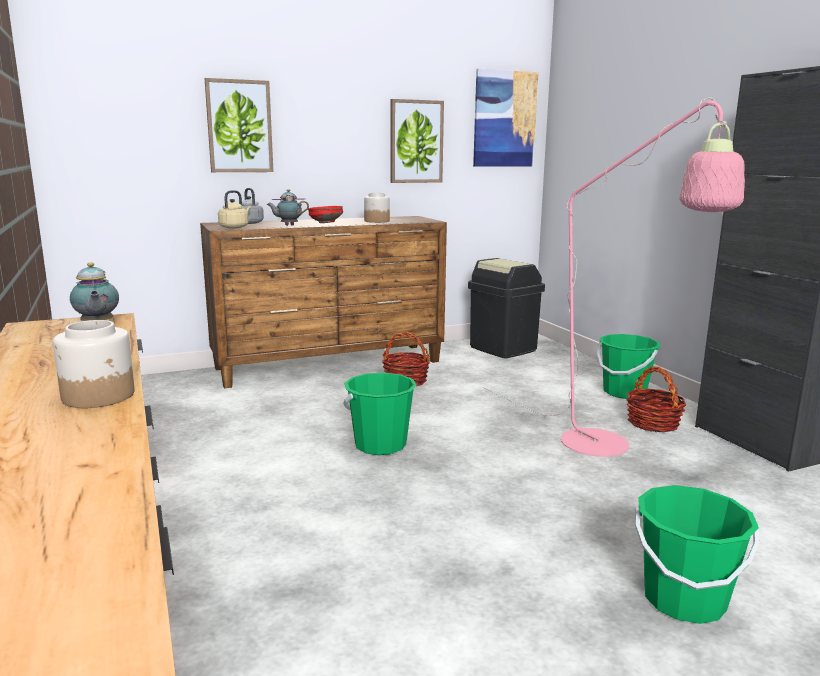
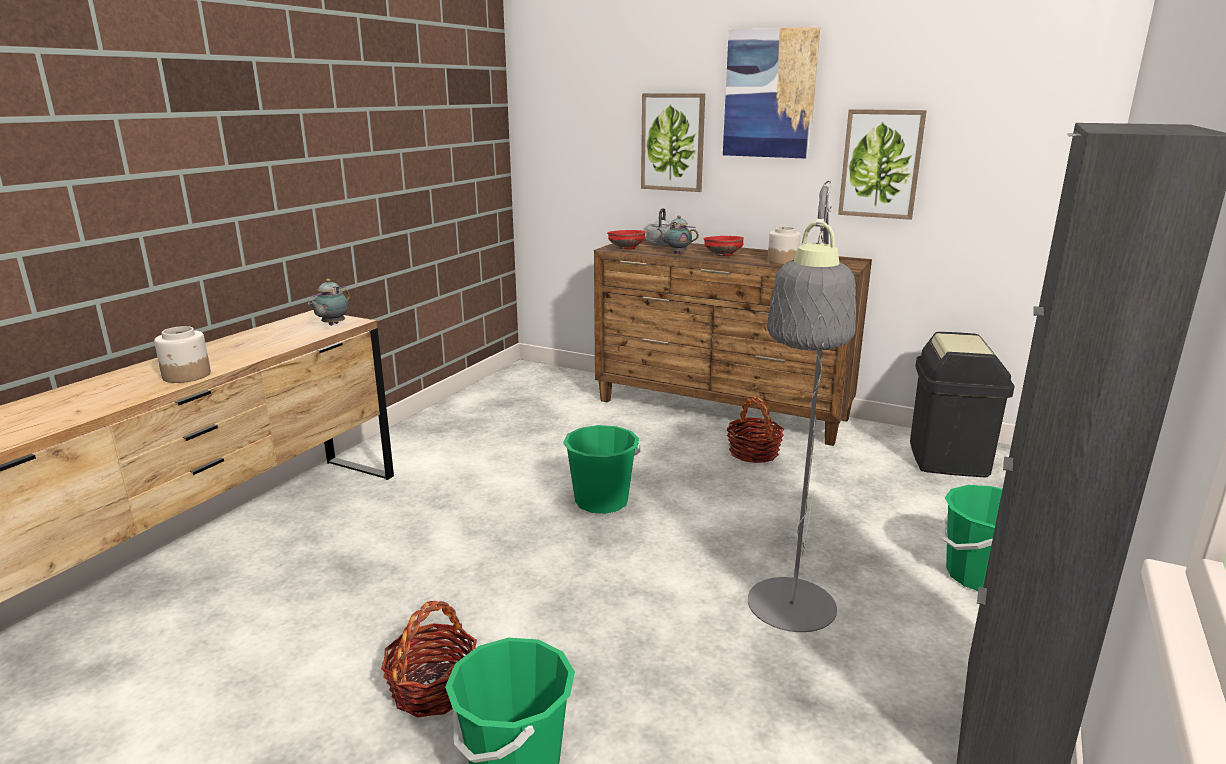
camera: 50 degrees right, 5 degrees up
(235, 227) = (626, 248): beige kettle -> red bowl
(504, 119) = (1034, 135): picture -> picture (769, 94)
(608, 448) = (789, 618): pink floor lamp -> grey floor lamp
(652, 423) = (918, 626): basket -> basket (433, 688)

